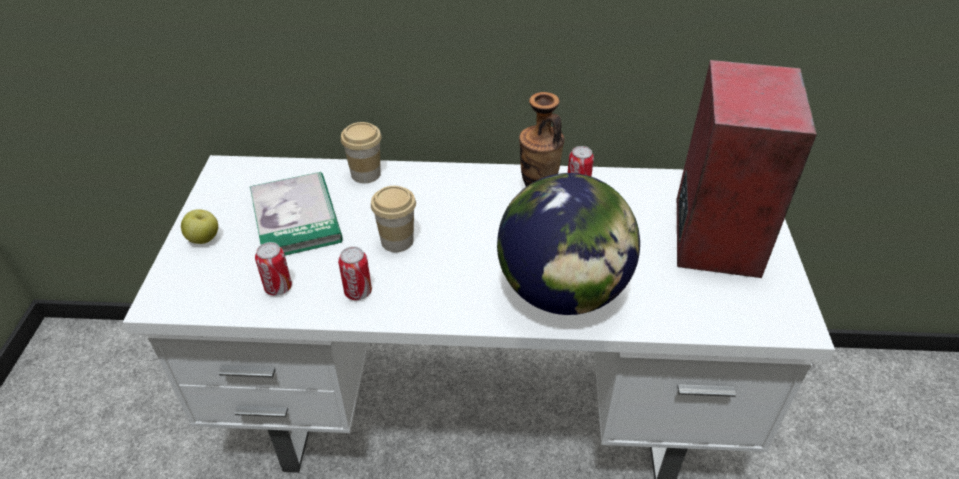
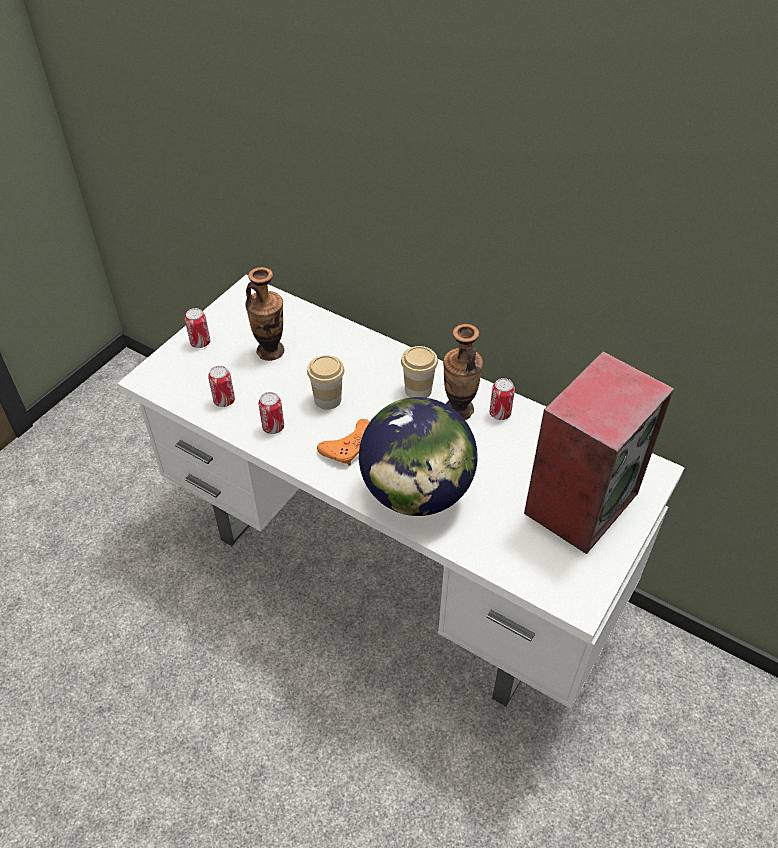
camera: 30 degrees right, 5 degrees up
(204, 239) = (200, 342): apple -> can
(296, 218) = (270, 351): book -> vase
(366, 174) = (344, 334): cup -> cup (418, 390)
(459, 276) = (351, 447): none -> orange game controller

